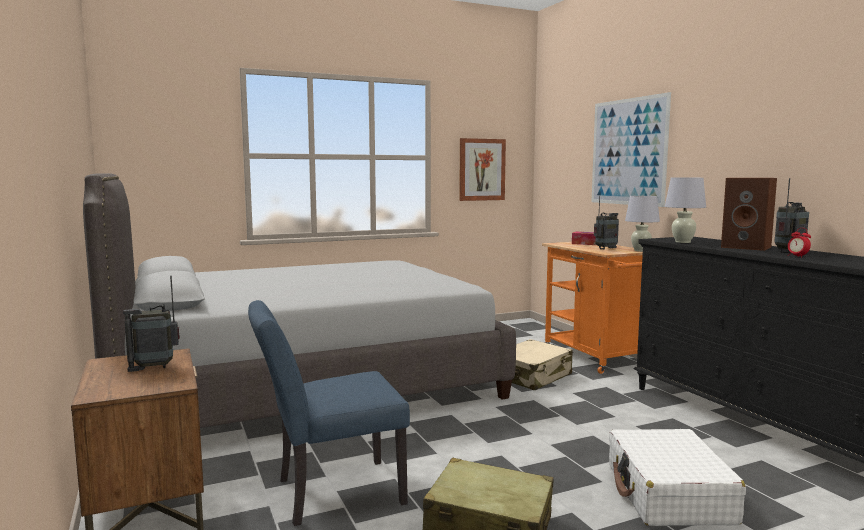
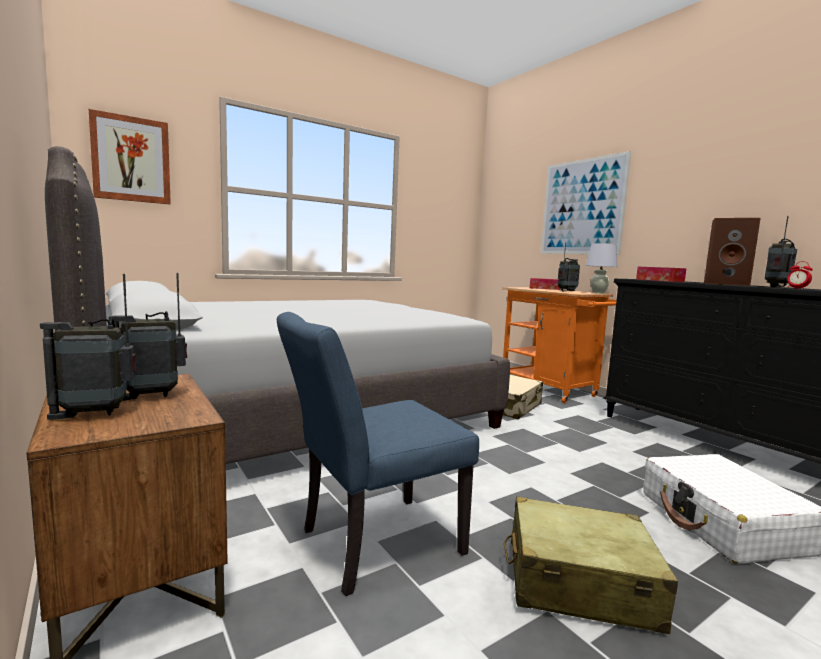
camera: 10 degrees left, 0 degrees up
(114, 381) = (95, 414): none -> radio
(481, 169) = (438, 223): picture -> picture (131, 159)
(682, 242) = (659, 280): white table lamp -> tissue box

